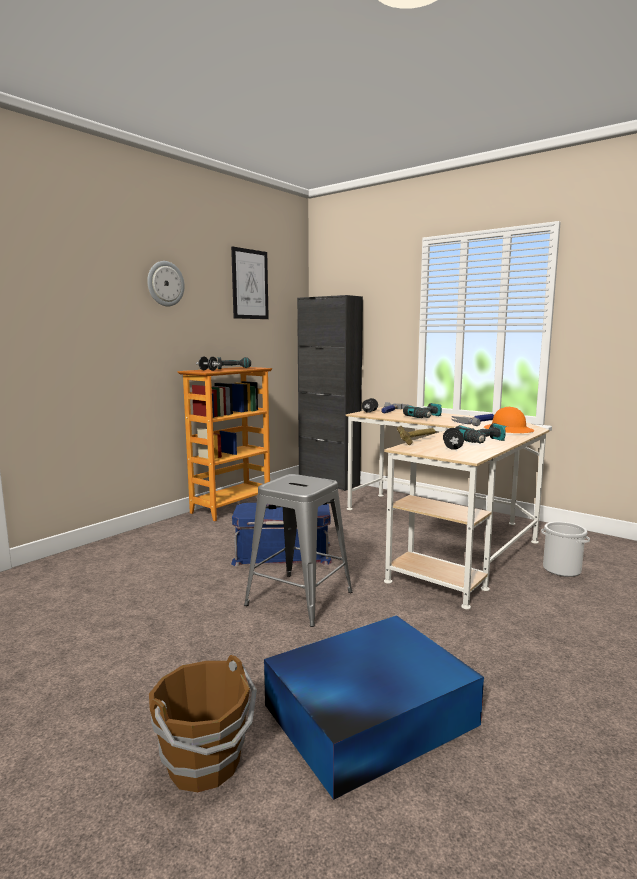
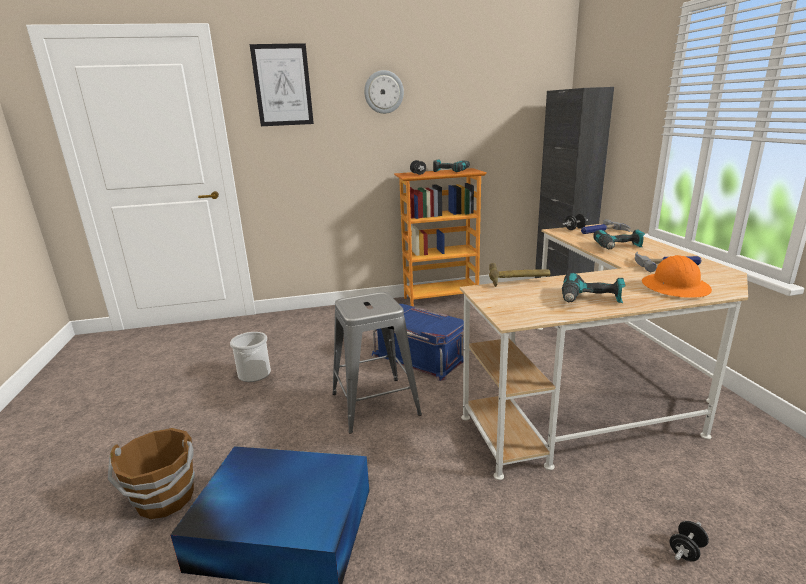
camera: 40 degrees right, 10 degrees up
(250, 284) = (485, 81): picture -> picture (282, 85)
(452, 447) = (532, 300): black dumbbell -> black dumbbell (686, 550)
(561, 569) = (685, 485): bucket -> bucket (254, 374)

